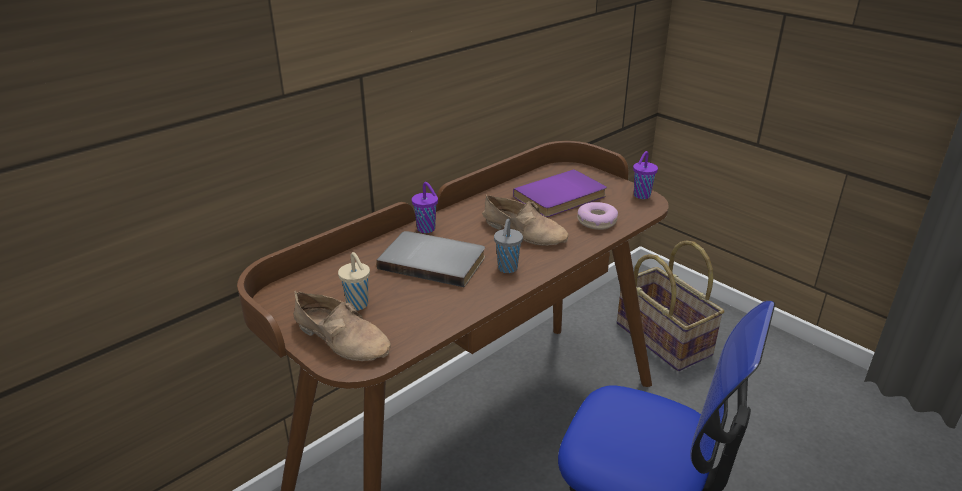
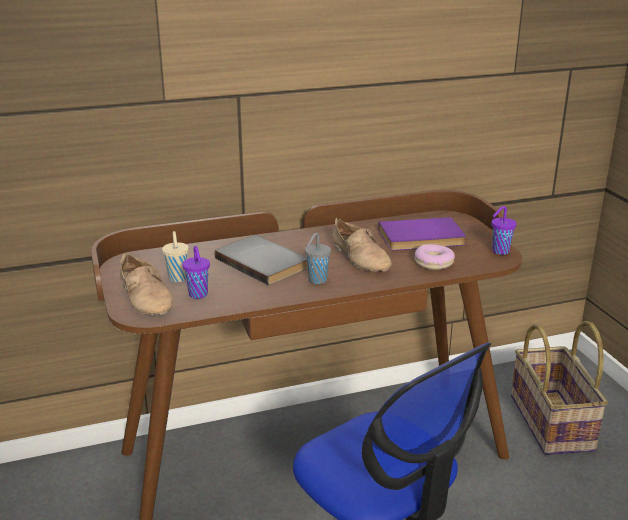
camera: 25 degrees right, 5 degrees down
(427, 229) = (281, 239): purple cup -> purple cup (198, 295)

